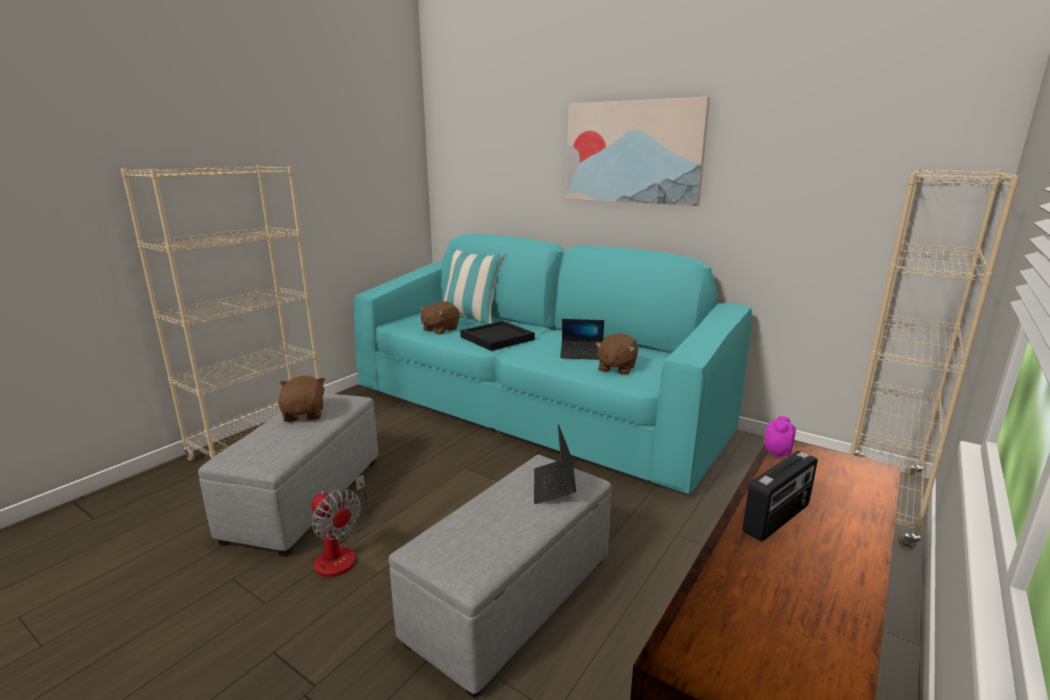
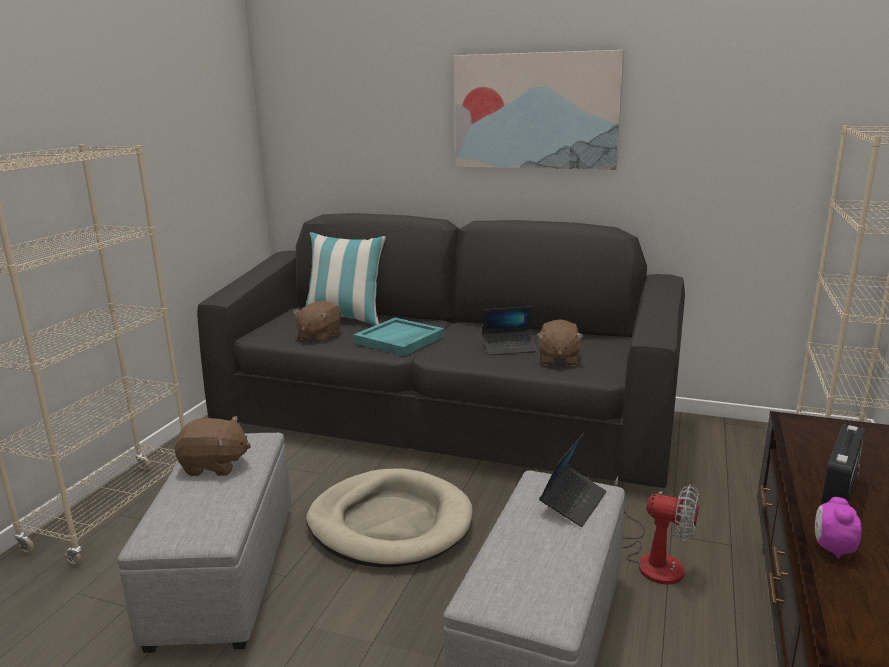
camera: 15 degrees left, 0 degrees up
(305, 414) = (214, 466): brown plush toy -> brown plush toy turned 120 degrees clockwise
(341, 552) = (312, 628): fan -> fan (653, 559)
(445, 483) = (390, 523): none -> beige dog bed
(497, 338) = (399, 340): black tray -> turquoise tray
(533, 410) = (442, 420): turquoise sofa -> black sofa
(554, 486) = (573, 502): laptop -> laptop turned 135 degrees counterclockwise
(776, 453) = (791, 430): alarm clock -> alarm clock (832, 548)

